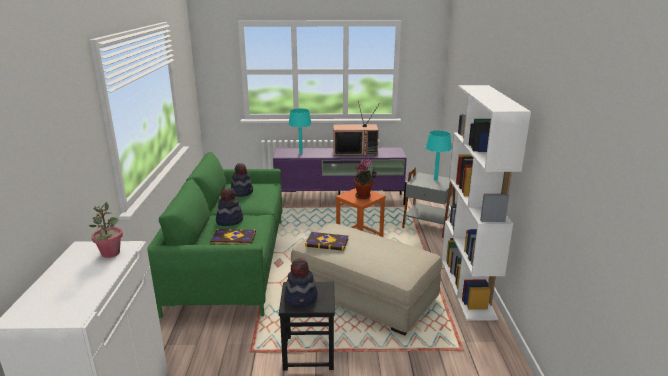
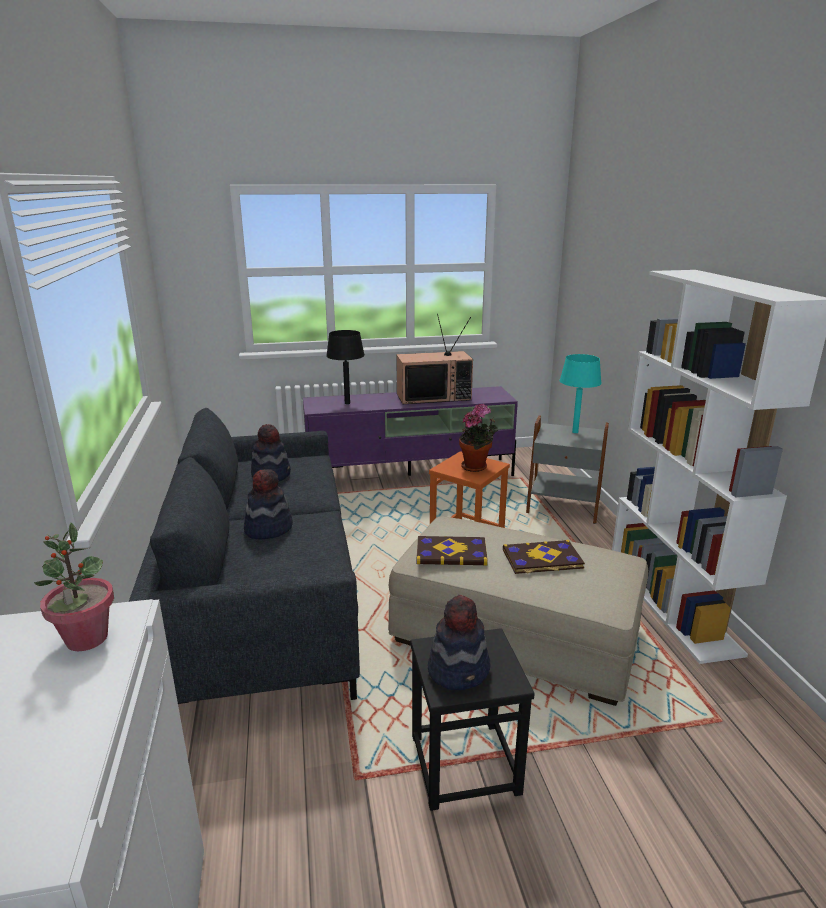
camera: 10 degrees left, 0 degrees up
(230, 262) = (263, 600): green sofa -> grey sofa
(233, 239) = (288, 563): book -> book (542, 559)
(300, 153) = (347, 403): turquoise table lamp -> black table lamp

